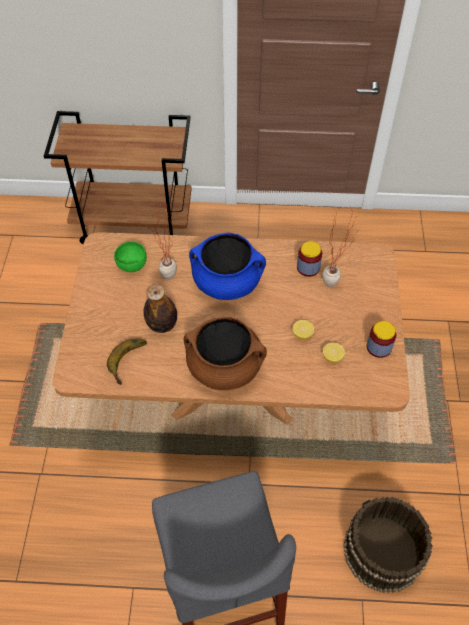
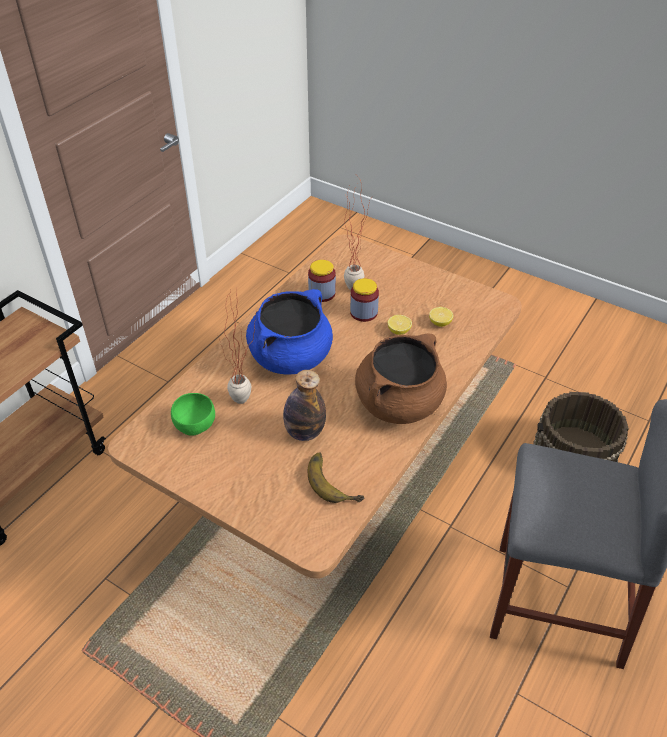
camera: 60 degrees left, 10 degrees down
(379, 347) = (450, 290): jar -> jar (363, 312)

